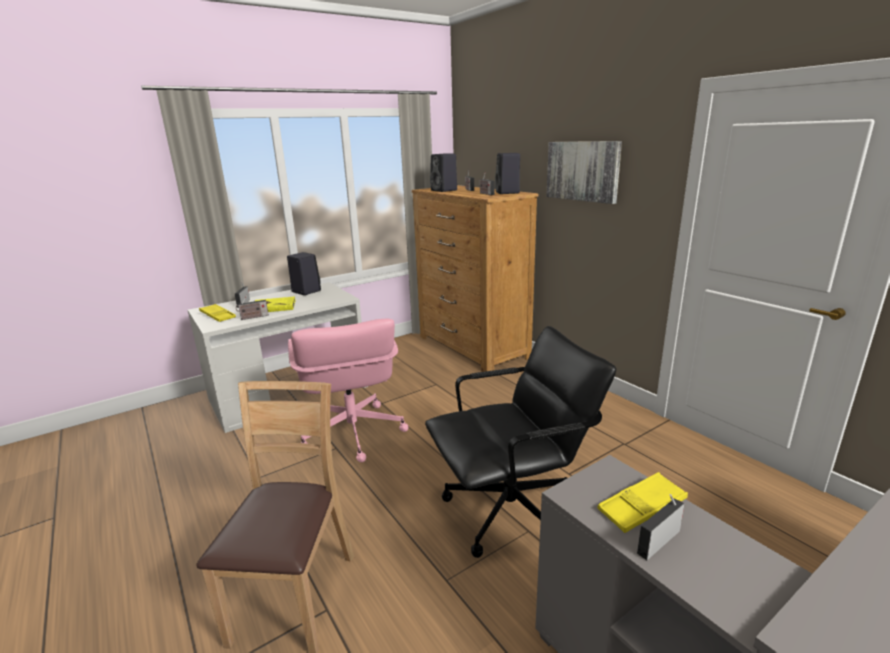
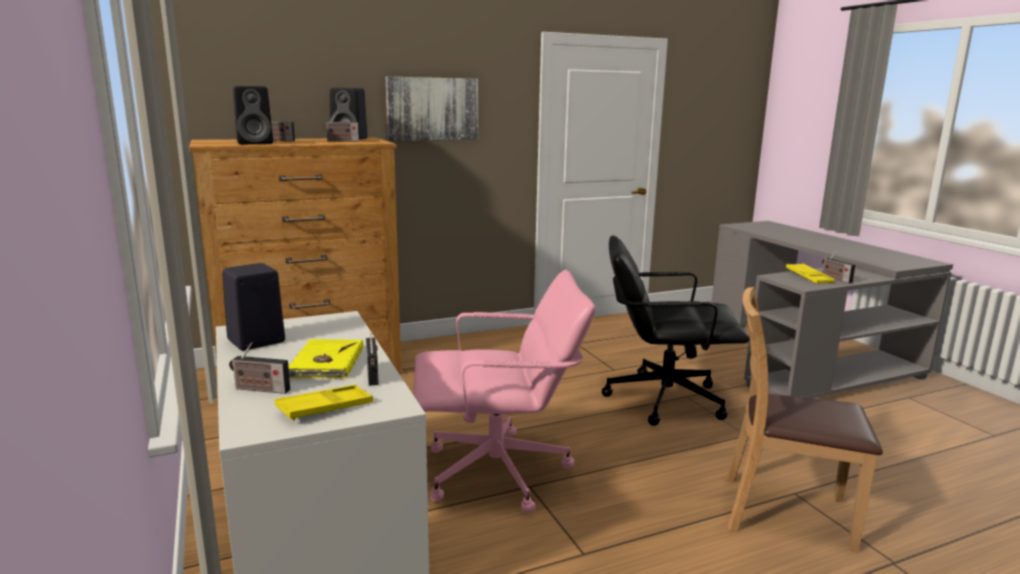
camera: 80 degrees left, 5 degrees down
(512, 512) = (663, 399): black office chair -> black office chair turned 75 degrees counterclockwise

